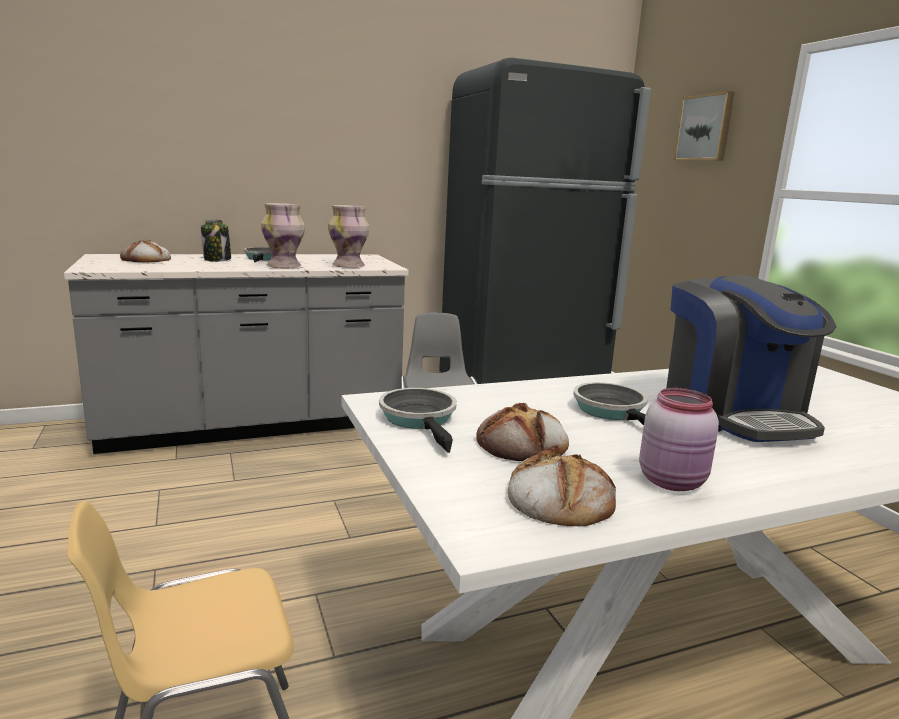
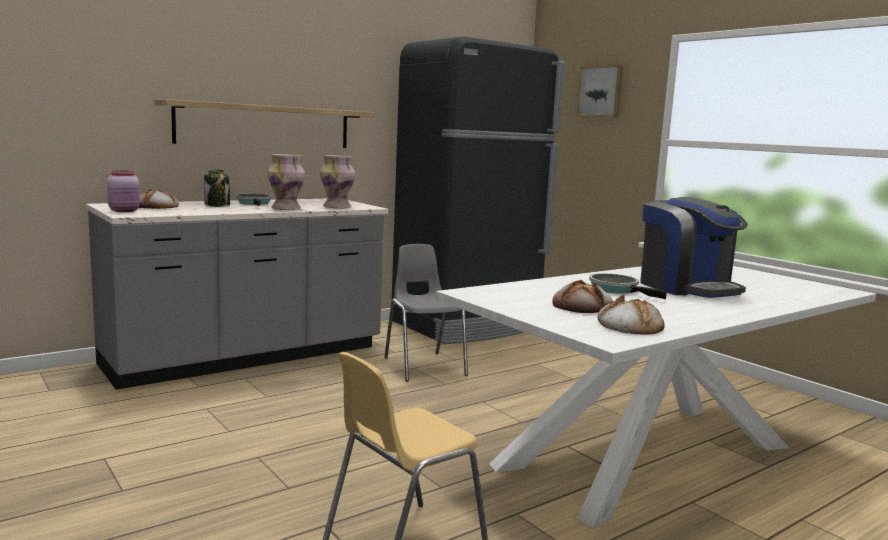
camera: 15 degrees left, 5 degrees down
(288, 171) = (265, 126): none -> shelf
(420, 419) = (506, 299): frying pan -> none
(674, 482) = (681, 316): pink jar -> pink jar (125, 211)

